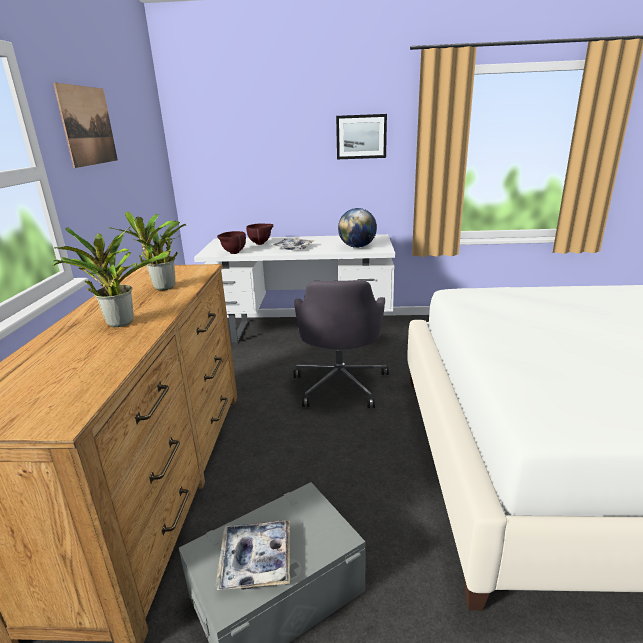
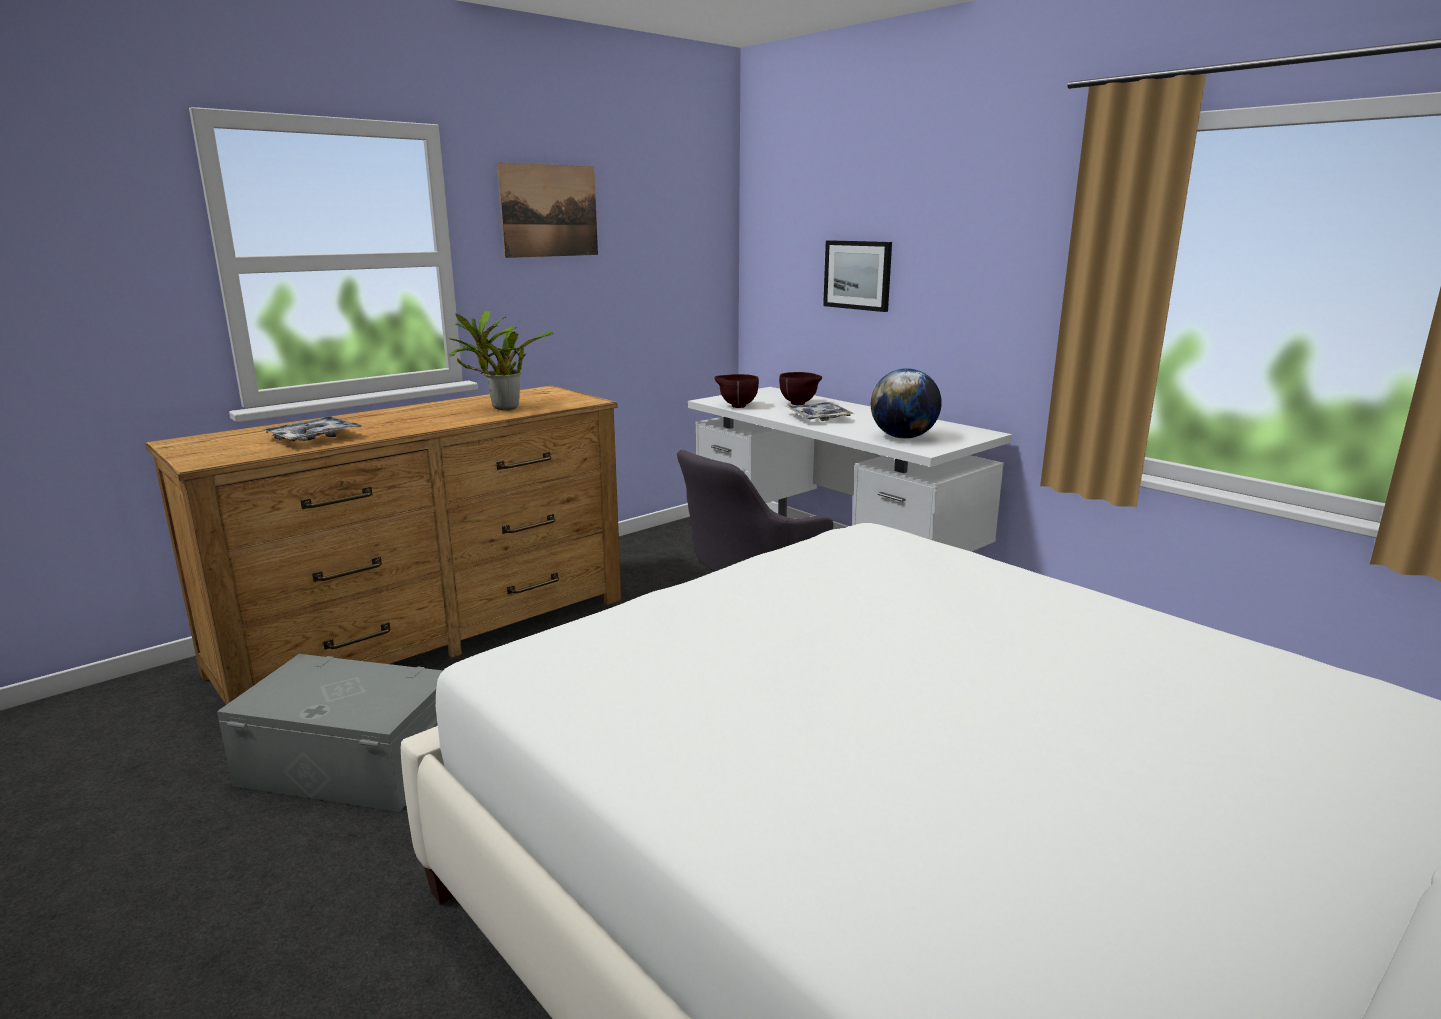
camera: 45 degrees right, 5 degrees down
(118, 322) = (397, 421): potted plant -> none
(256, 560) = (312, 691): tray -> tray (313, 438)
(361, 137) = (987, 247): picture -> picture (858, 275)

